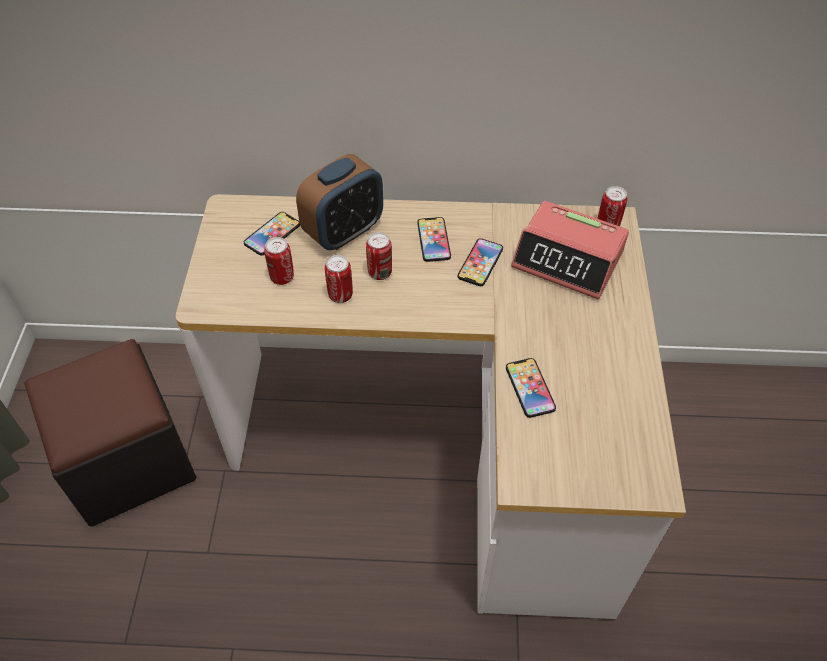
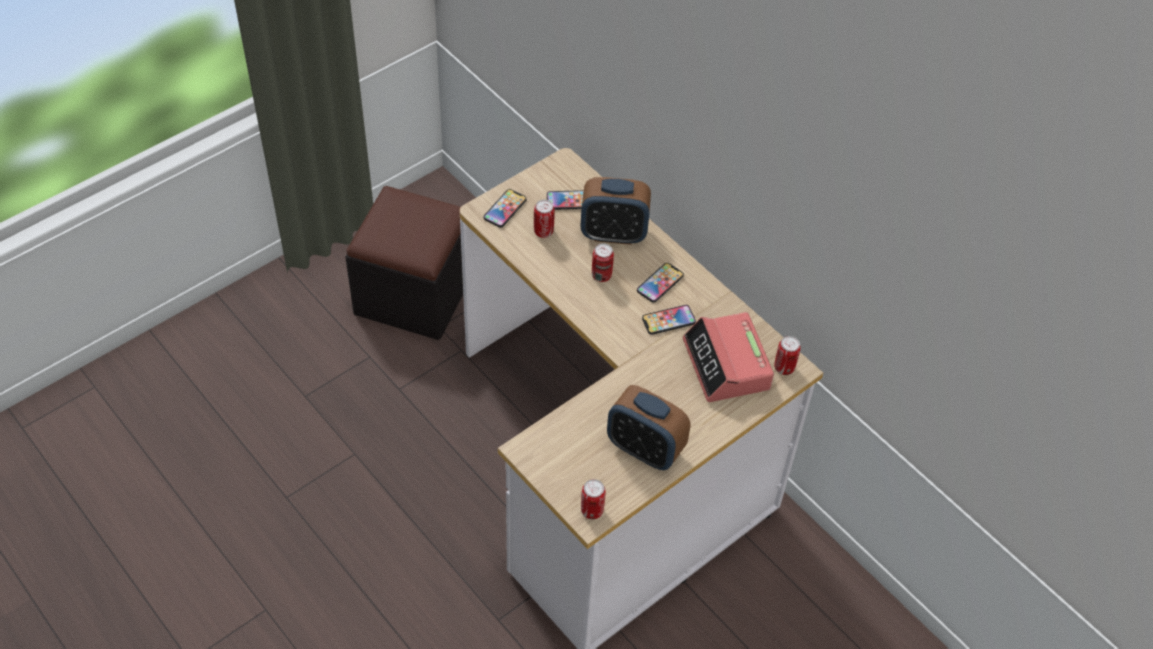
camera: 45 degrees right, 0 degrees up
(340, 295) = (562, 269): can -> can (592, 511)
(530, 388) = (595, 411): phone -> phone (505, 209)
(609, 382) = (645, 449): none -> alarm clock

